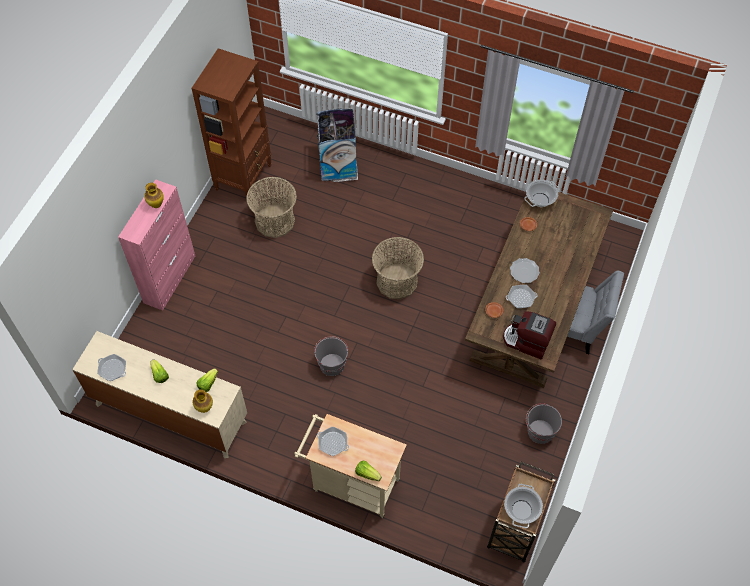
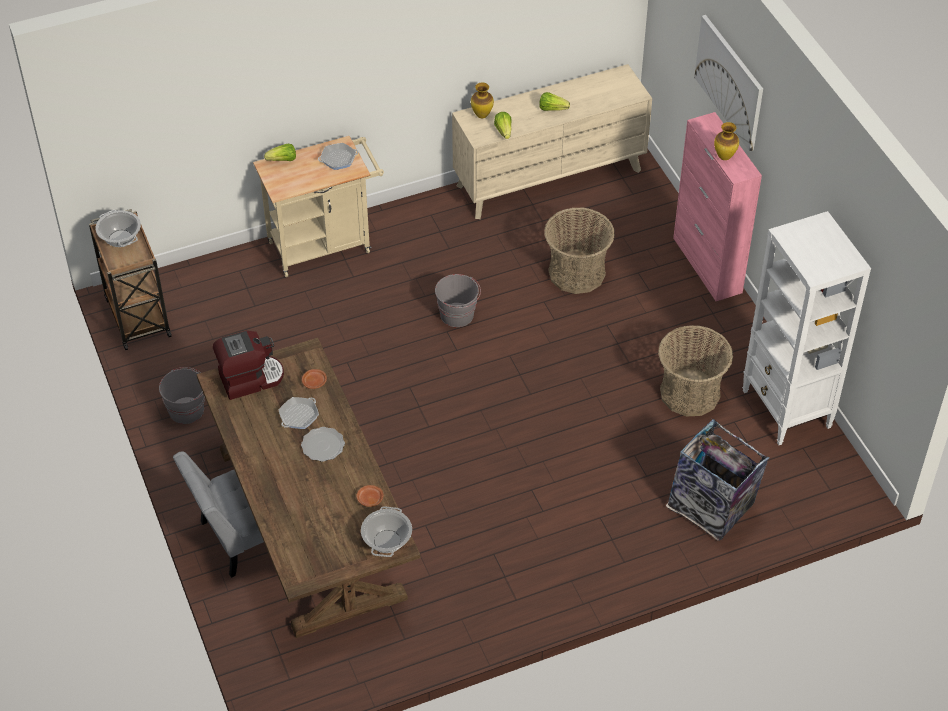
camera: 135 degrees right, 10 degrees down
(111, 206) = (729, 82): none -> picture
(112, 369) = (596, 85): frying pan -> none
(244, 177) = (786, 410): brown bookcase -> white bookcase
(397, 281) = (487, 435): basket -> basket (576, 273)

